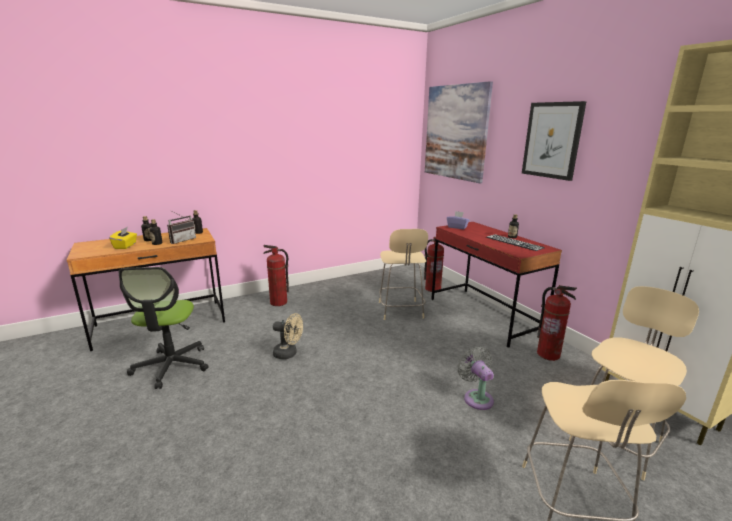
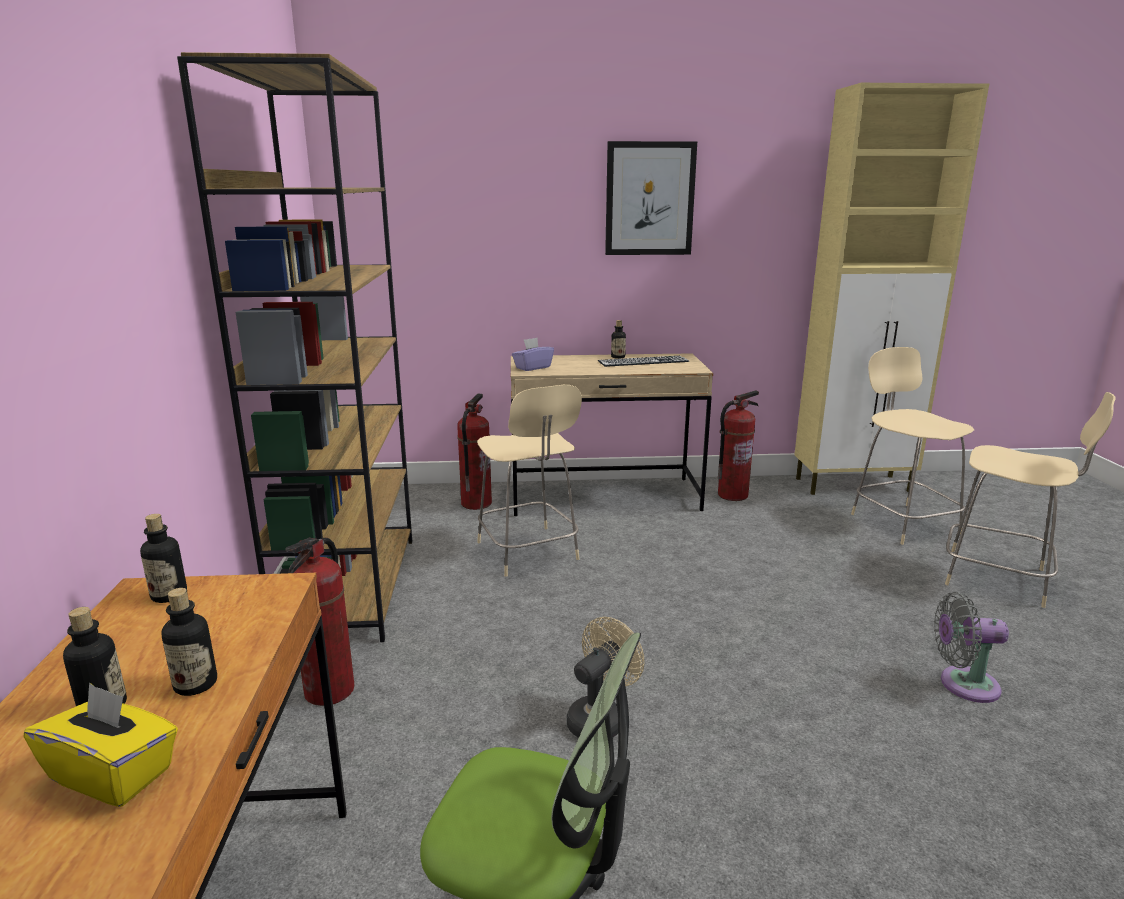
camera: 65 degrees left, 0 degrees up
(182, 240) = (227, 629): radio -> none
(340, 286) = (349, 586): none -> brown bookcase
(400, 311) = (528, 552): beige chair -> beige chair turned 45 degrees clockwise
(455, 132) = (429, 196): picture -> none
(476, 397) = (812, 569): grey fan -> grey fan (963, 684)
(484, 315) = (604, 497): red desk -> beige desk

